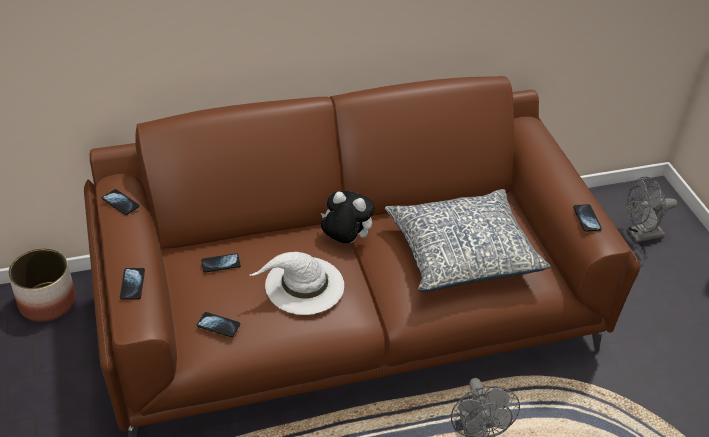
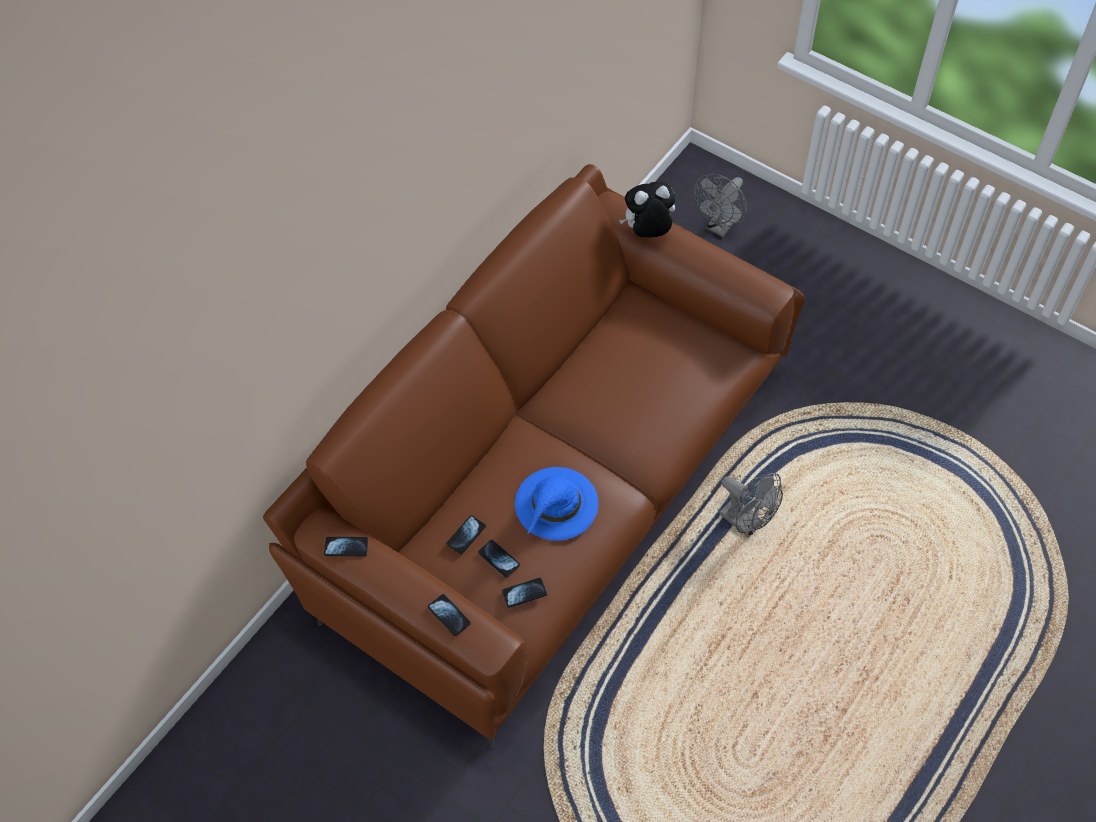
camera: 35 degrees left, 15 degrees up
(48, 301) = (267, 678): planter -> none
(303, 285) = (556, 504): white hat -> blue hat
(345, 240) = (540, 432): plush toy -> plush toy (648, 232)
(462, 253) = (651, 376): pillow -> none
(586, 218) = (740, 281): phone -> phone (499, 559)

